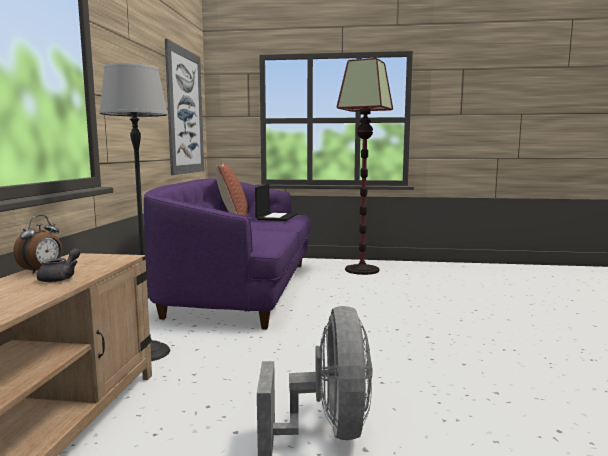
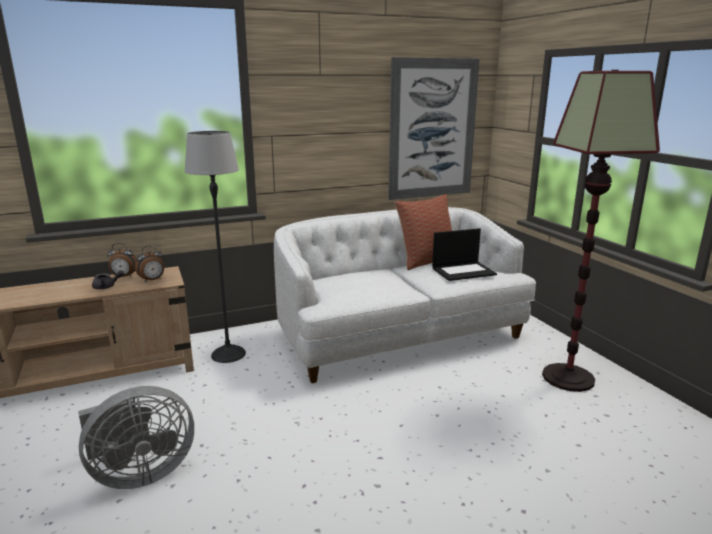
camera: 60 degrees right, 10 degrees up
(95, 262) = (152, 280): none -> alarm clock
(242, 289) = (399, 336): purple sofa -> white sofa

